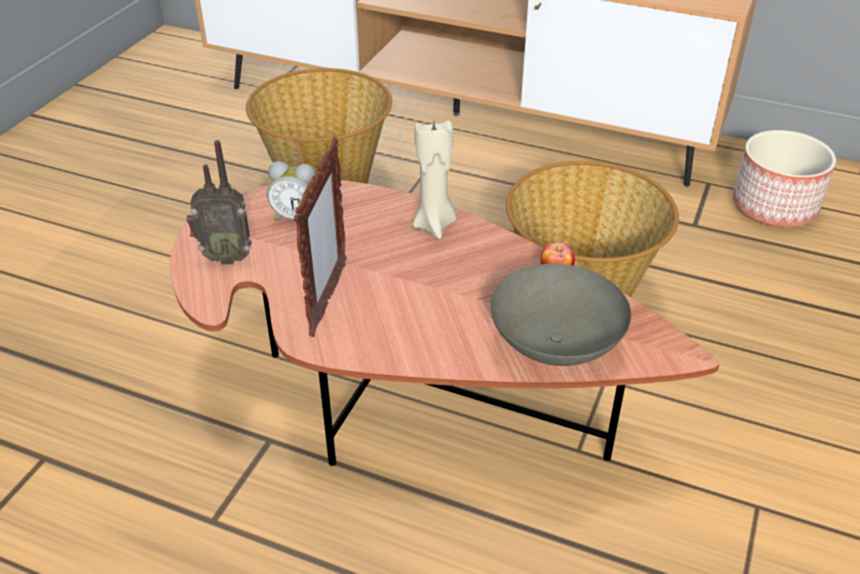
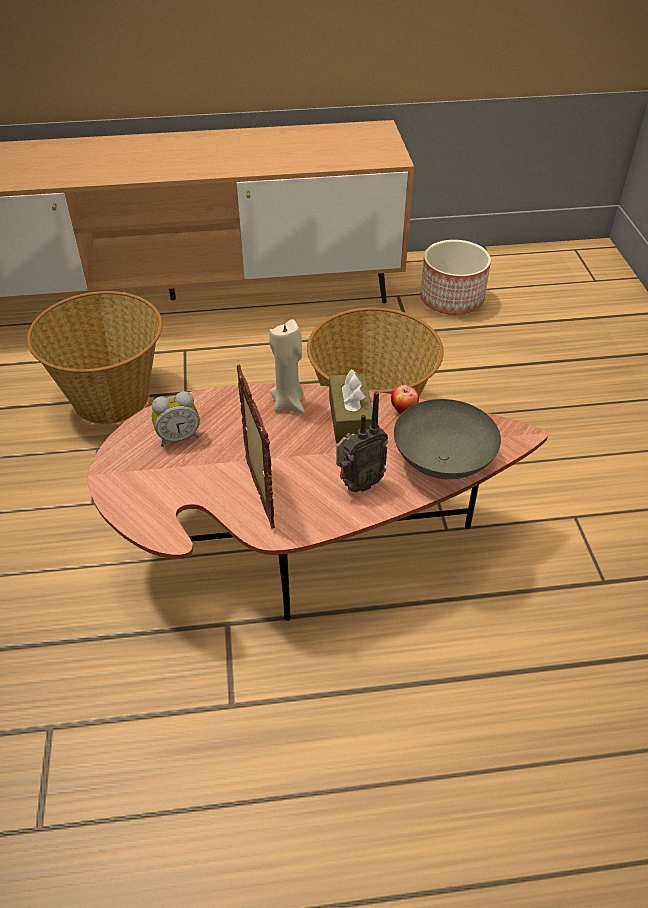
camera: 30 degrees left, 5 degrees up
(225, 257) = (148, 493): radio -> radio (358, 484)
(488, 263) = (350, 419): none -> brown tissue box

